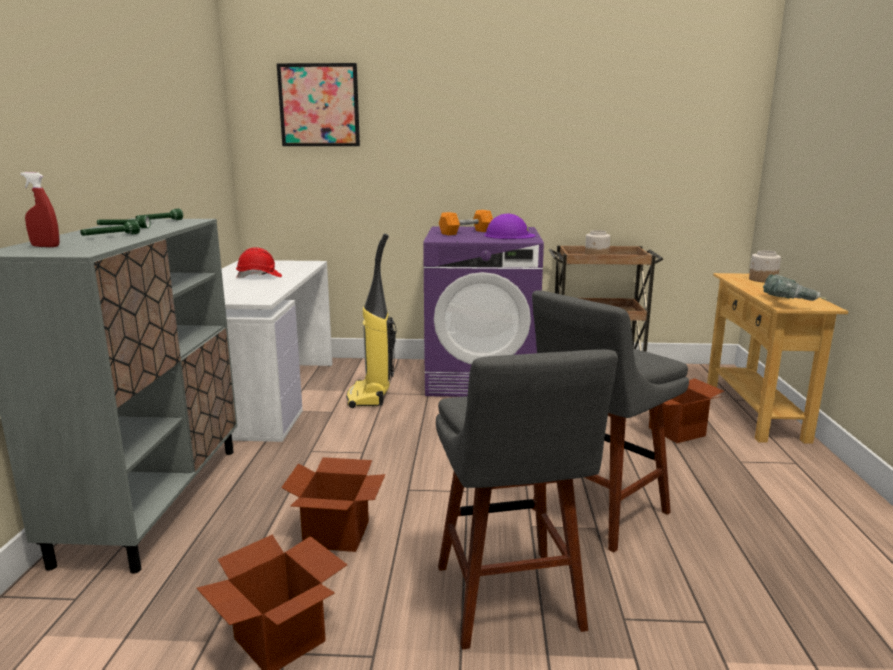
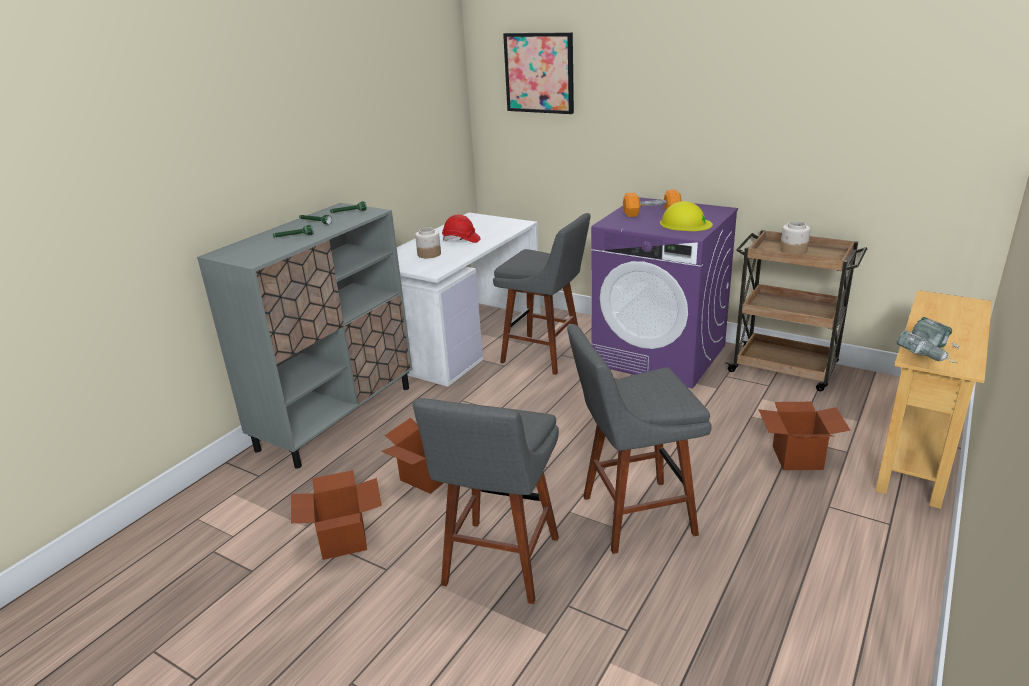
camera: 30 degrees right, 10 degrees up
(45, 246) = (245, 249): red spray bottle -> none
(370, 396) = (546, 356): vacuum cleaner -> grey stool
(509, 235) = (685, 224): purple hard hat -> yellow hard hat
(762, 280) = (961, 311): jar -> jar (429, 254)

